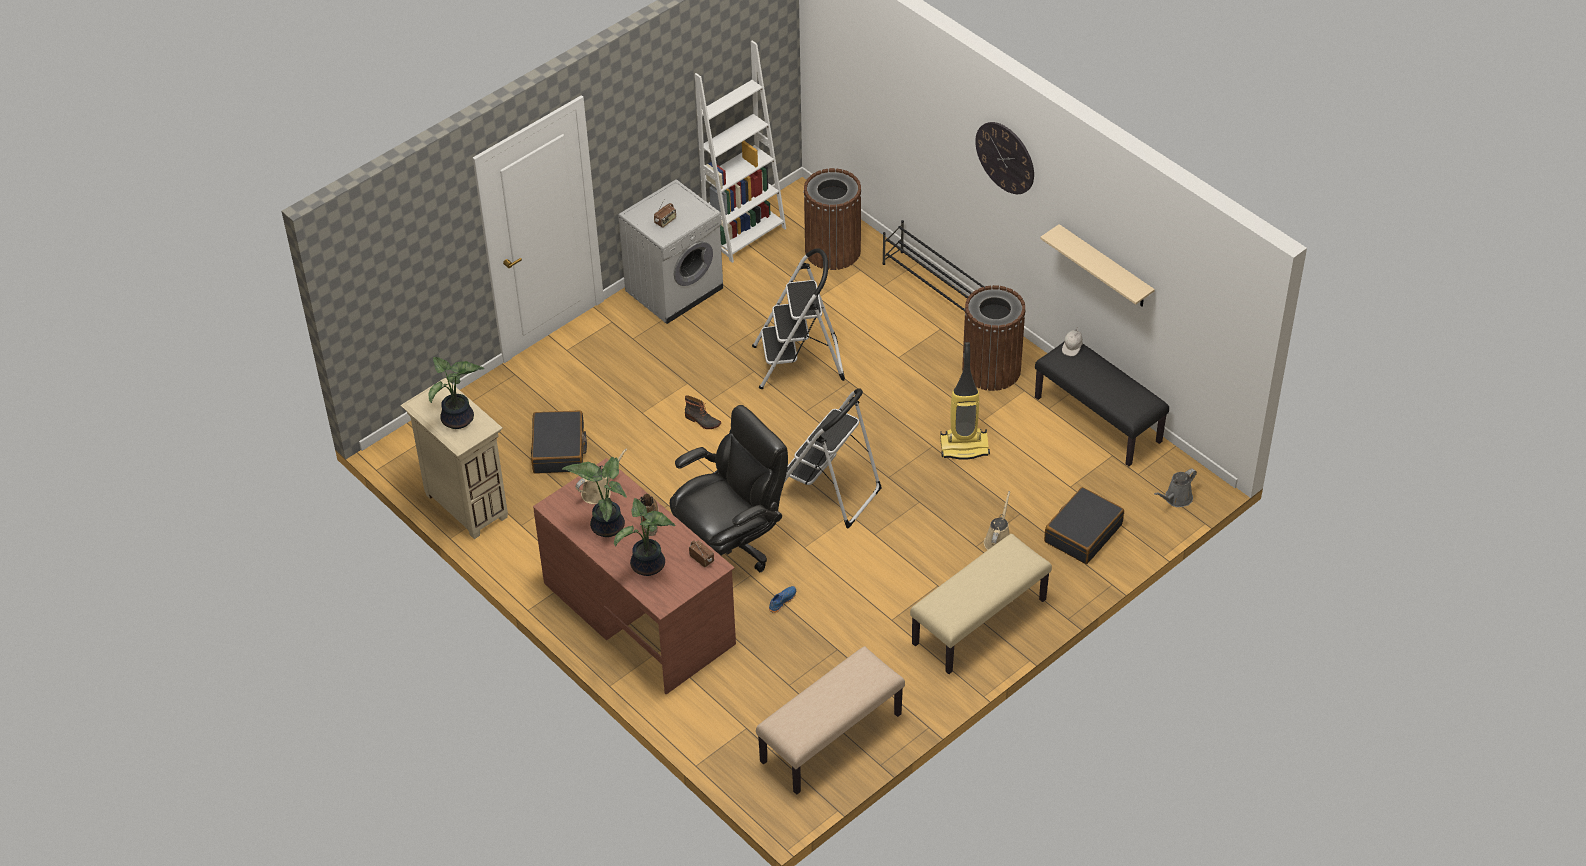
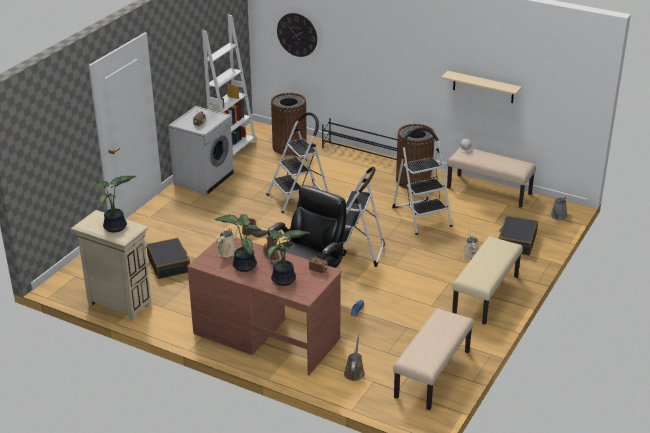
camera: 20 degrees left, 15 degrees down
(728, 705) = (354, 372): none -> brown watering can
(964, 446) = (421, 216): vacuum cleaner -> step ladder
(1005, 157) = (405, 40): wall clock -> wall clock (297, 34)
(1098, 419) = (489, 191): black bench -> beige bench

